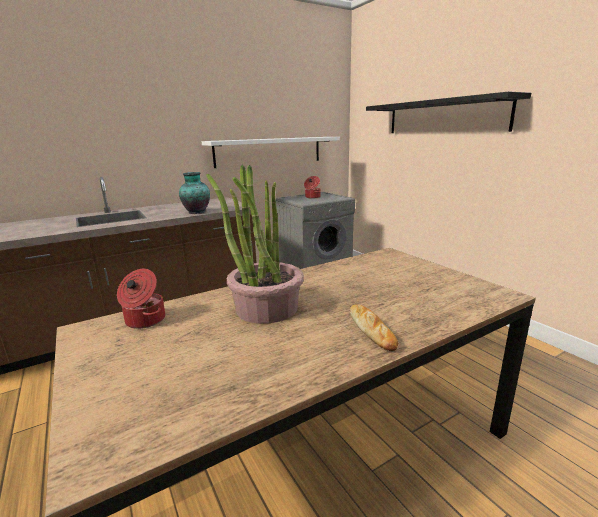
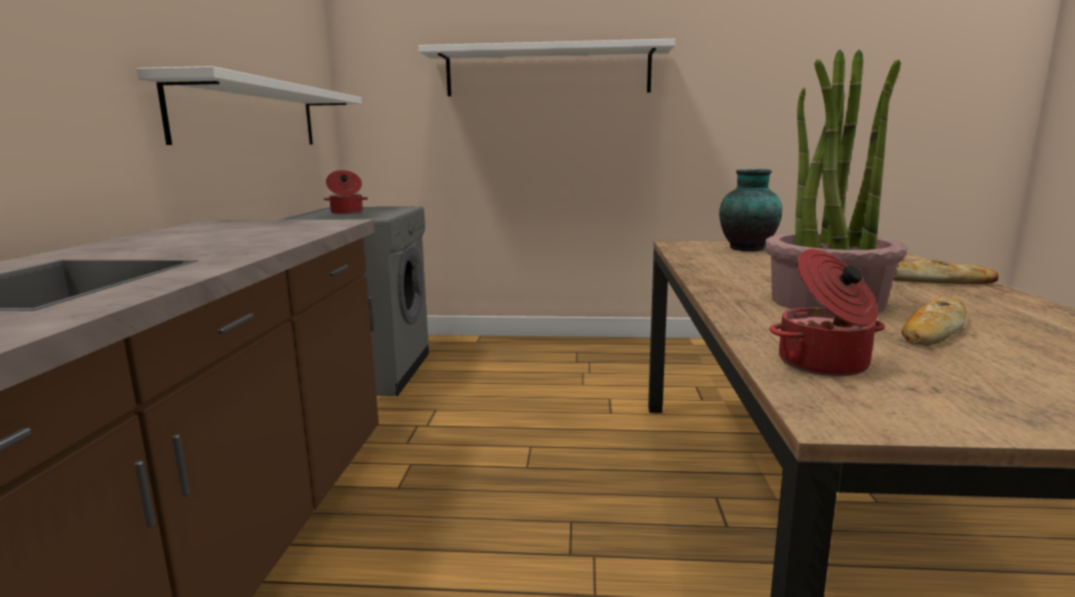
camera: 55 degrees left, 5 degrees down
(196, 212) = (287, 237): vase -> vase (748, 249)
(225, 339) = (934, 329): none -> bread
(444, 117) = (547, 72): black shelf -> white shelf

